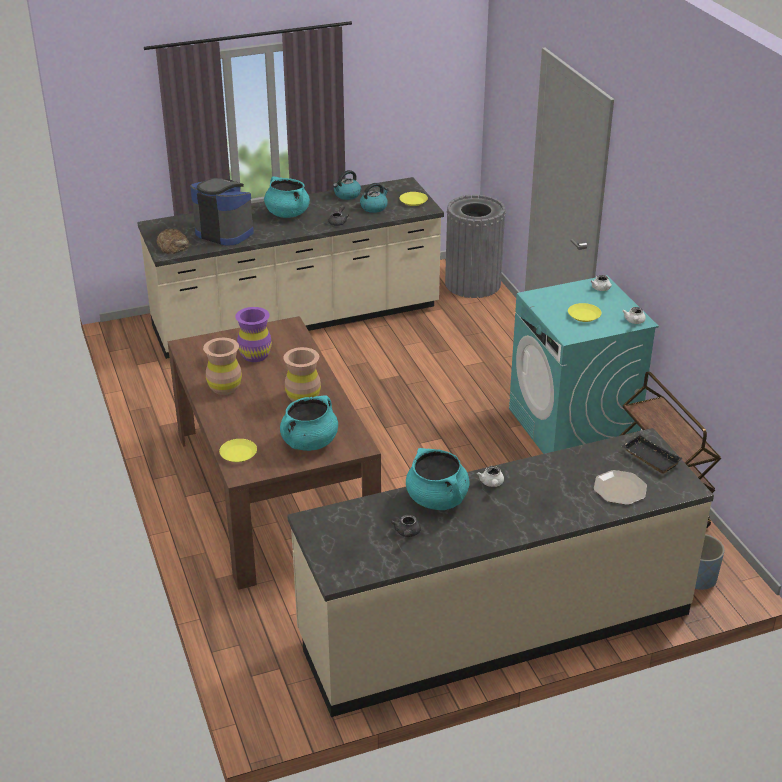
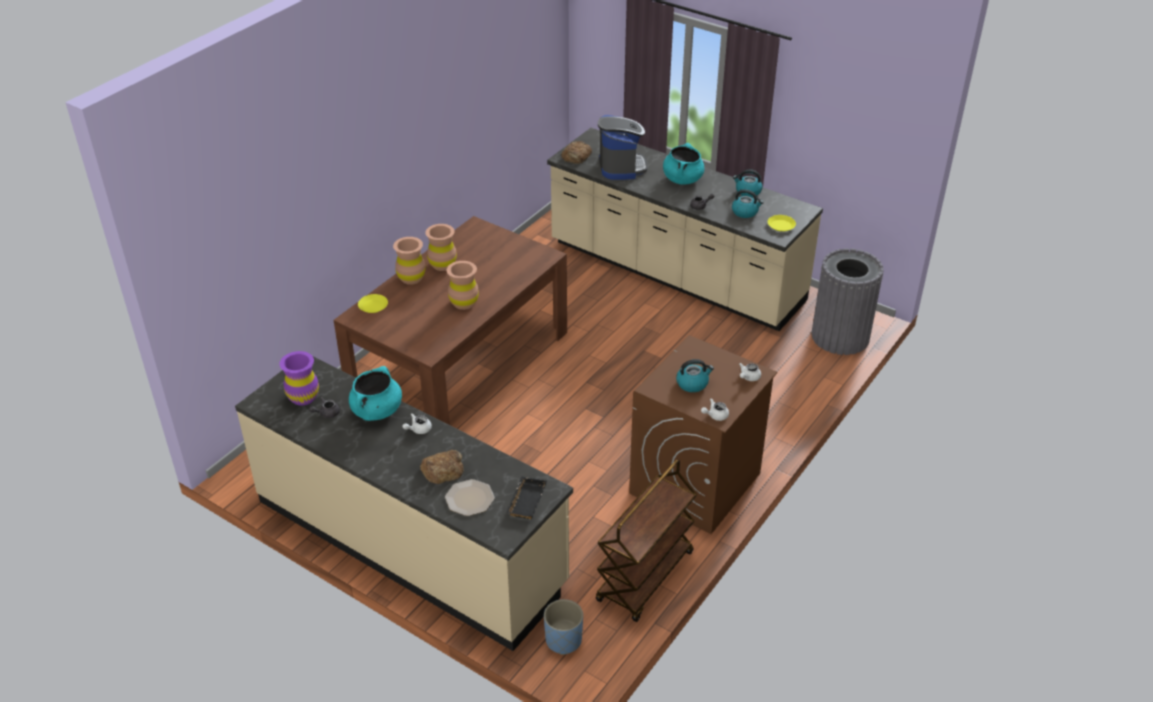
camera: 55 degrees right, 5 degrees up
(222, 414) = (411, 278): none -> brown vase
(255, 355) = (494, 258): purple vase -> purple vase (303, 397)
(309, 442) = (413, 330): turquoise cooking pot -> none
(565, 489) = (443, 470): none -> bread
(573, 427) = (695, 484): turquoise washing machine -> brown washing machine
(583, 315) = (692, 383): yellow plate -> kettle

